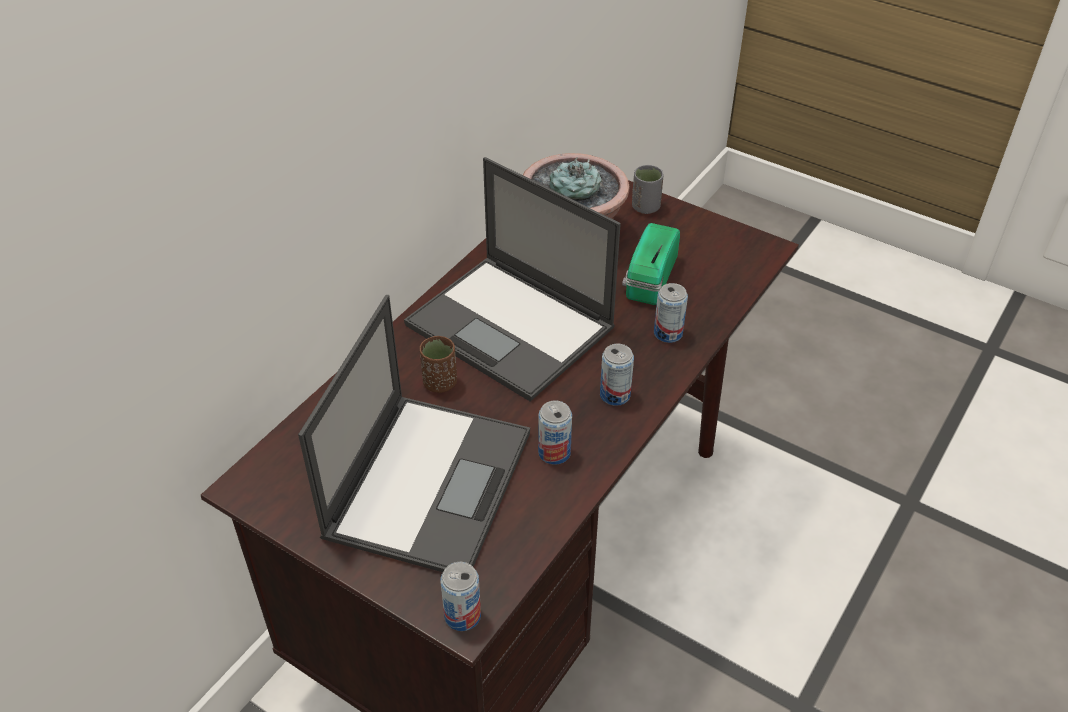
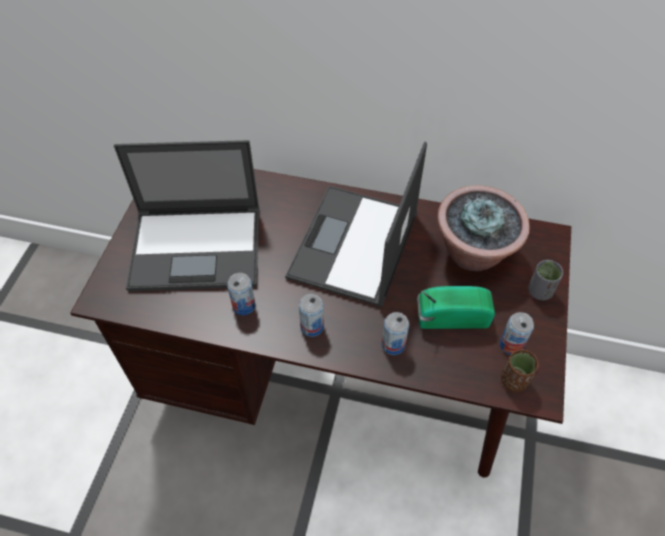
camera: 70 degrees right, 10 degrees up
(440, 383) = (283, 225): brown cup -> brown cup (514, 380)
(462, 615) = (101, 297): can -> can (511, 345)

